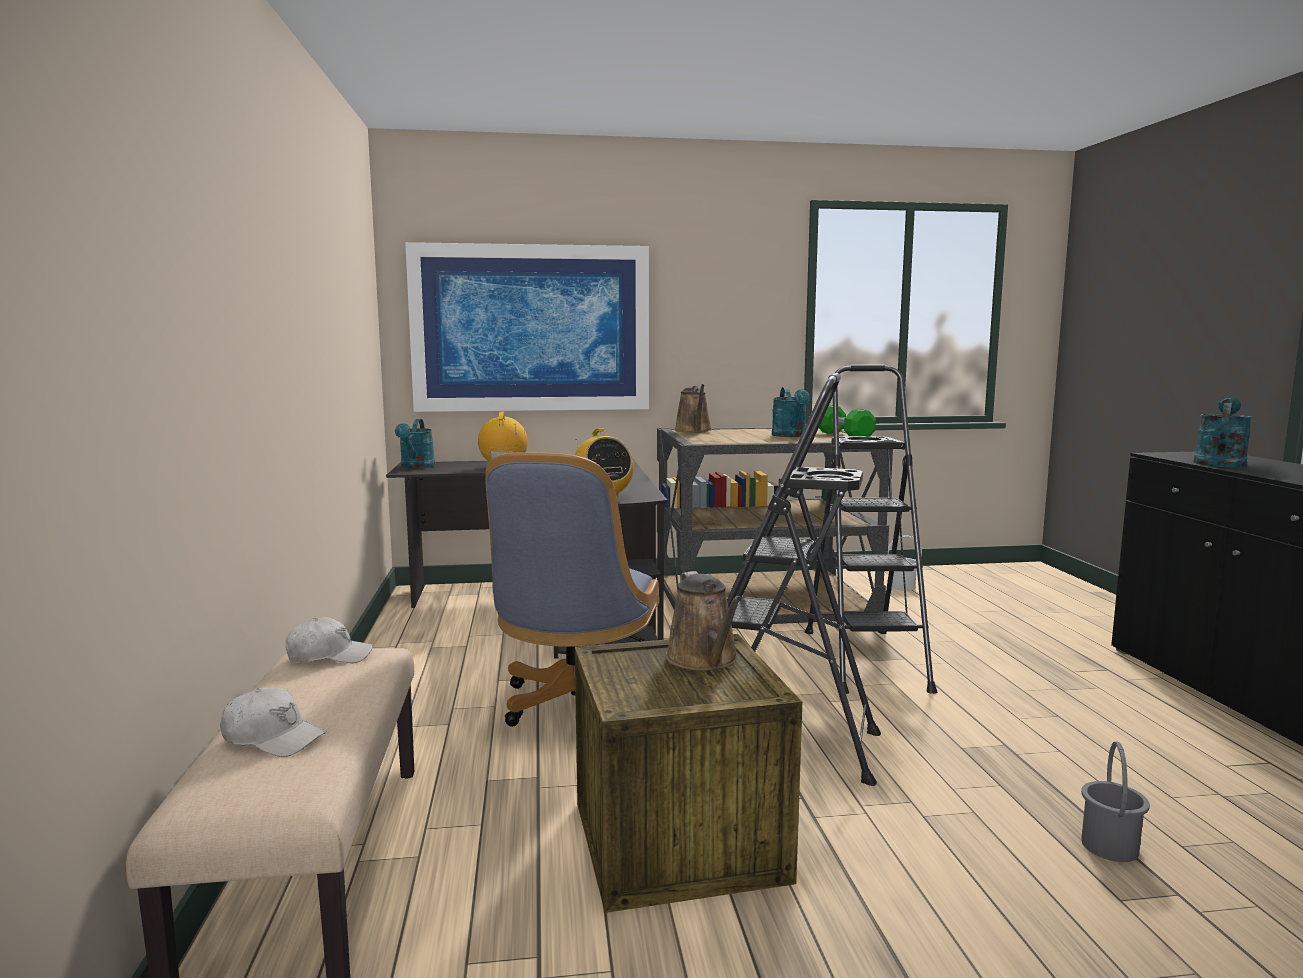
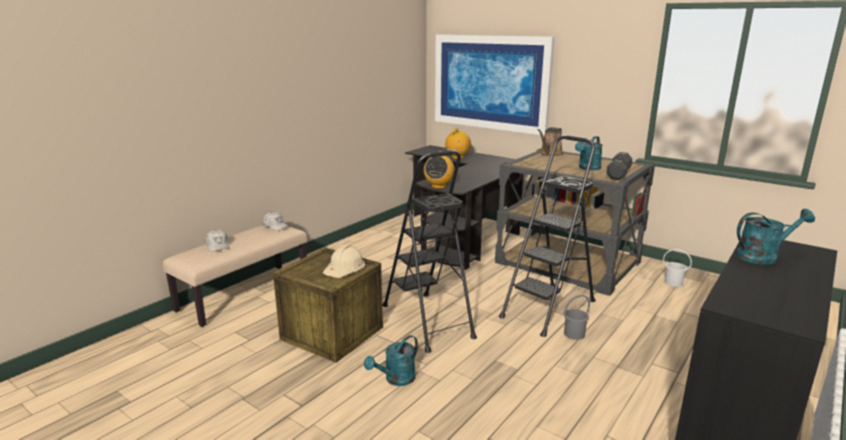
camera: 45 degrees right, 10 degrees up
(416, 467) = (426, 149): turquoise watering can -> turquoise watering can (396, 379)
(572, 710) = (387, 278): blue office chair -> none
(704, 660) = (344, 267): brown watering can -> beige hard hat
(844, 435) = (618, 174): green dumbbell -> black dumbbell
(1110, 846) = (460, 419): grey bucket -> grey bucket (574, 334)

